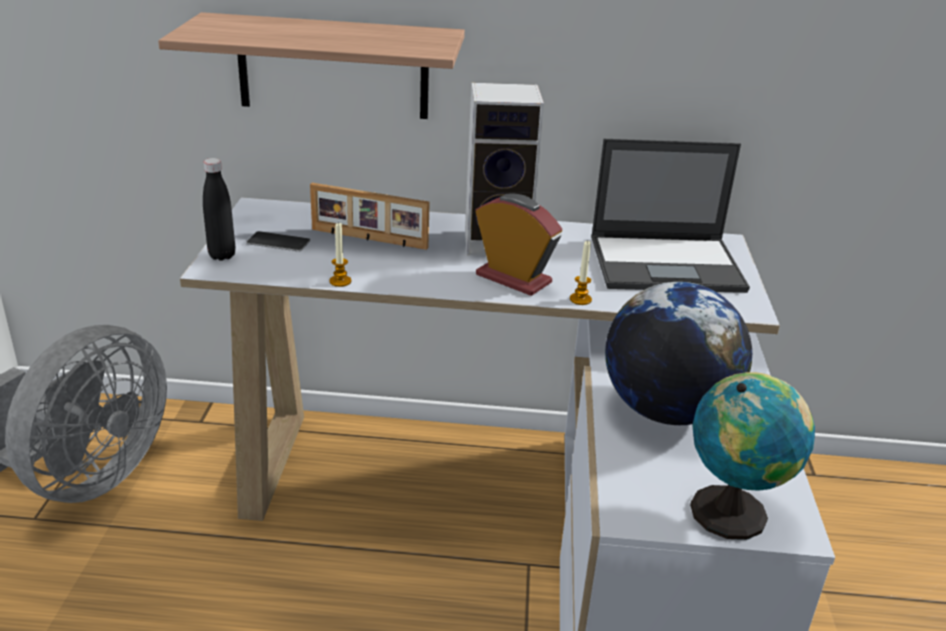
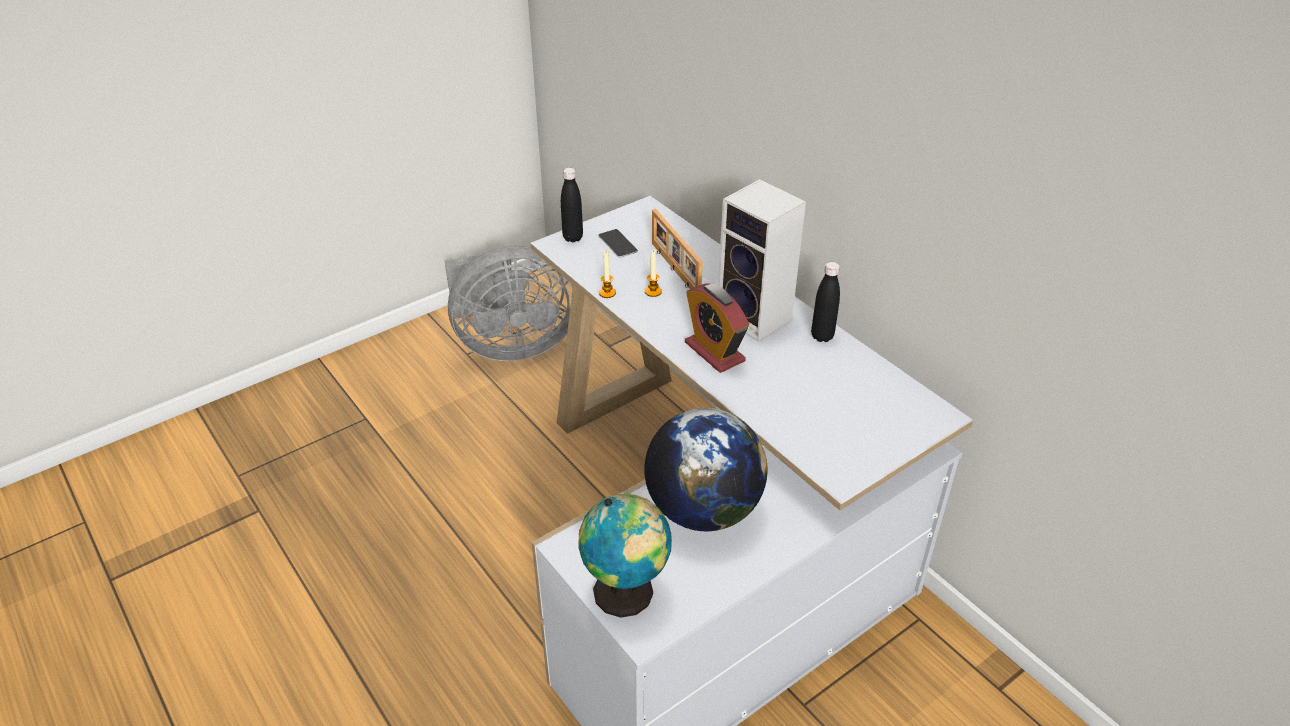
camera: 50 degrees right, 10 degrees up
(333, 67) = (711, 122): shelf -> none
(513, 279) = (714, 352): alarm clock -> alarm clock turned 150 degrees clockwise
(566, 232) = (822, 336): none -> black bottle
(580, 299) = (731, 394): candle -> candle (653, 291)
(667, 264) = (850, 406): laptop -> none

